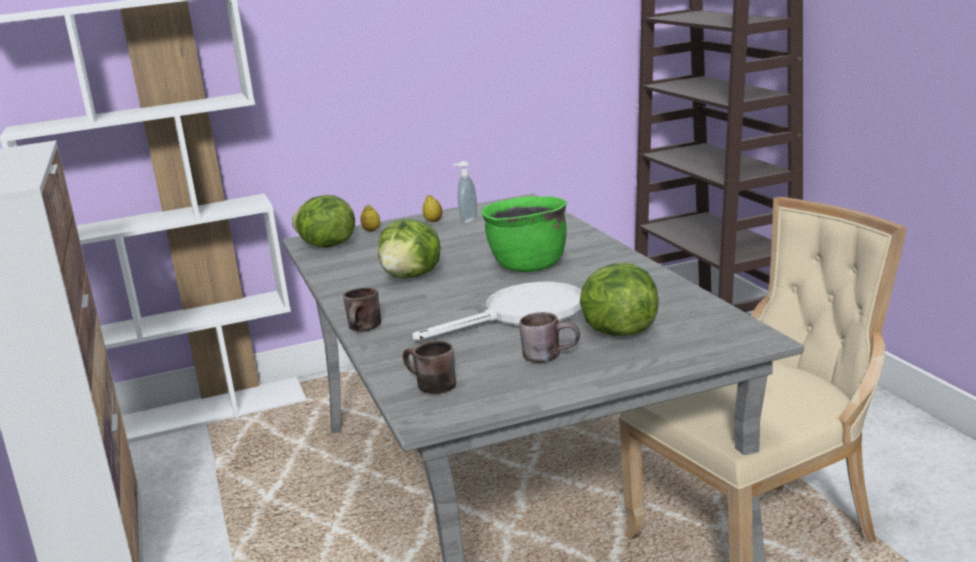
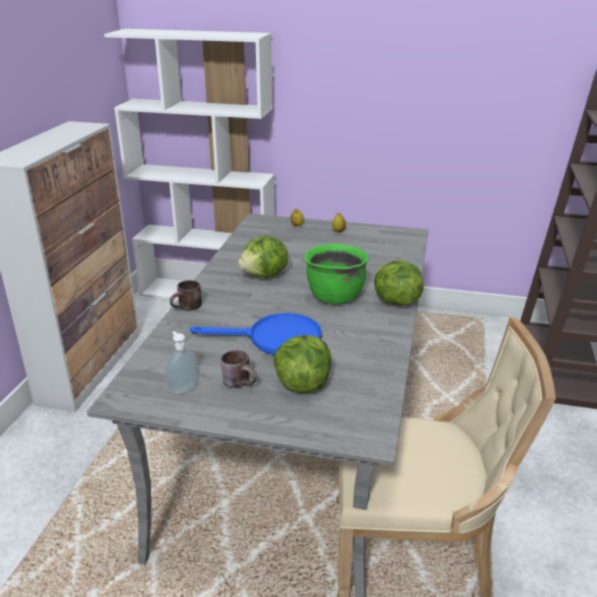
camera: 30 degrees right, 10 degrees up
(326, 246) = (259, 229): lettuce -> lettuce (395, 301)
(428, 387) = (153, 373): brown mug -> none
(468, 220) = (357, 238): soap dispenser -> soap dispenser (183, 388)
(522, 315) = (274, 339): white frying pan -> blue frying pan

